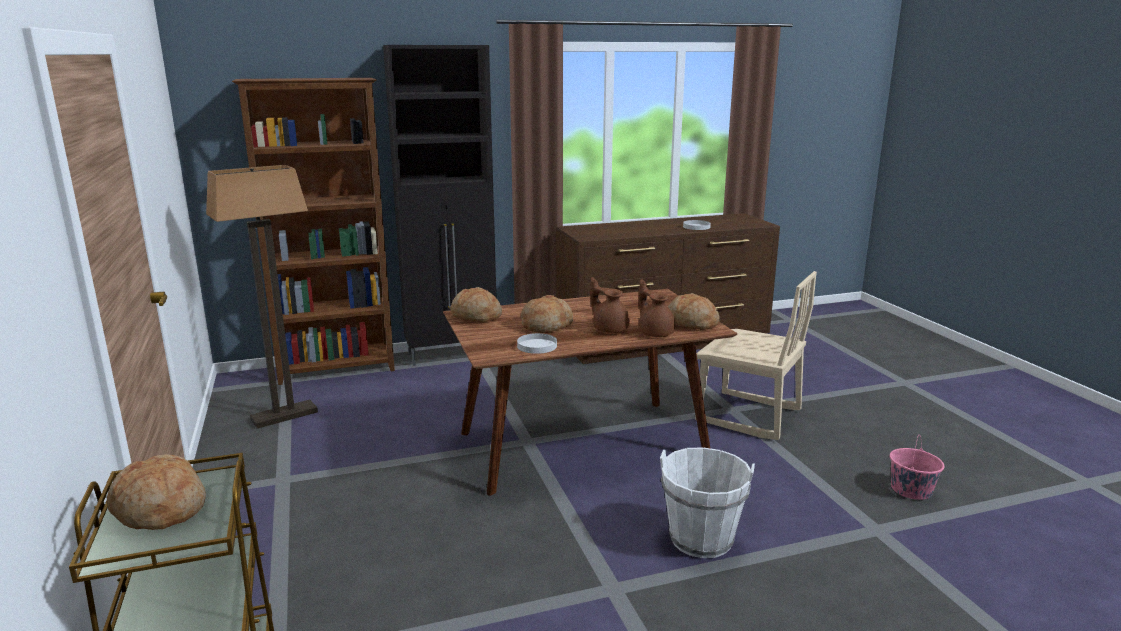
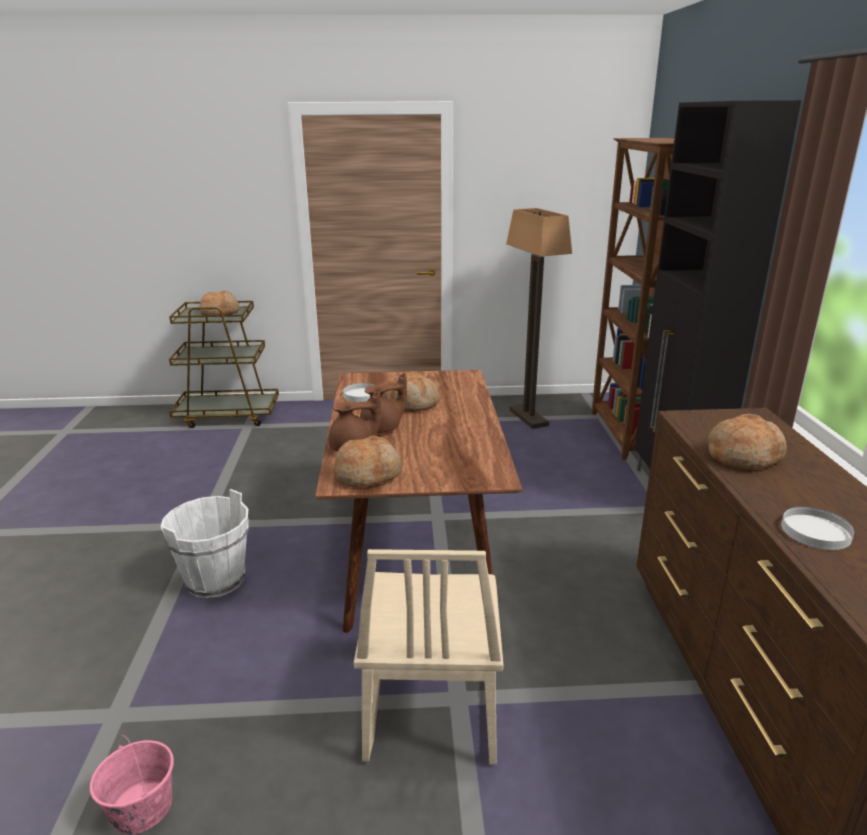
camera: 105 degrees right, 5 degrees up
(476, 316) = (457, 379): bread -> bread (743, 456)
(748, 416) = (429, 709): beige chair -> beige chair turned 45 degrees counterclockwise

